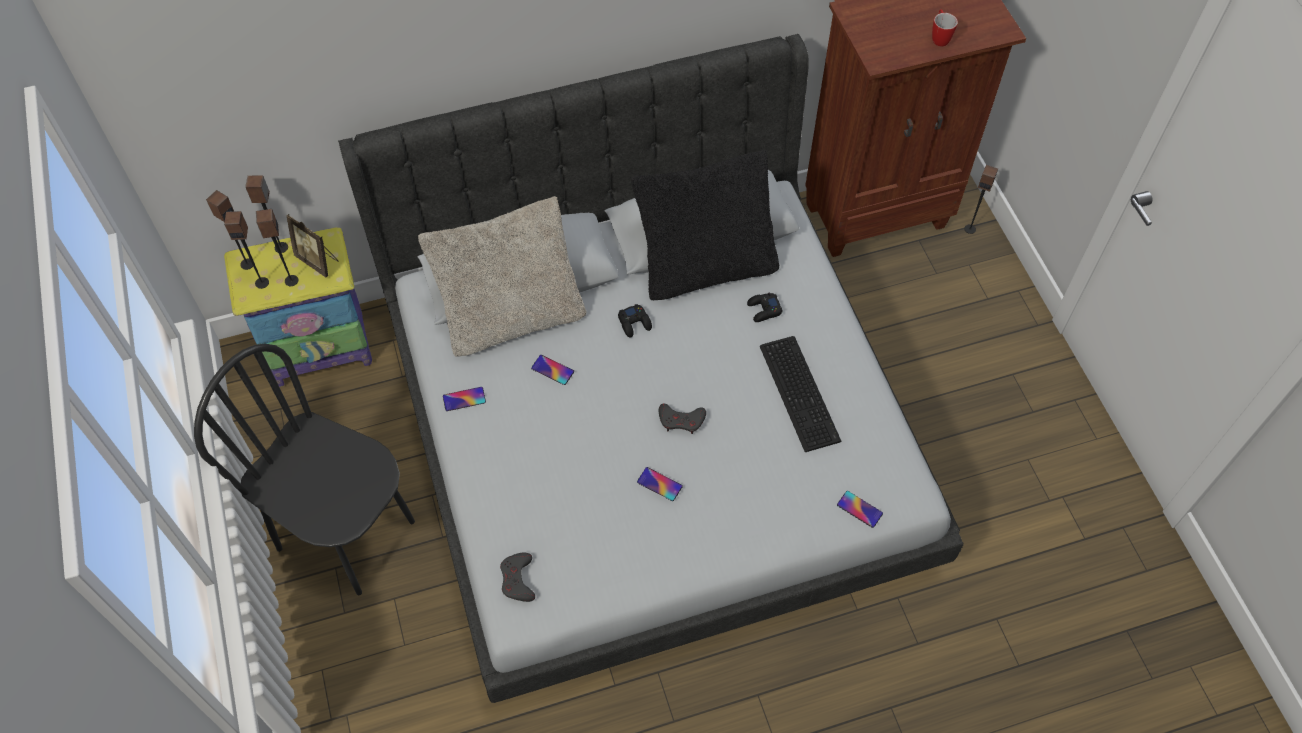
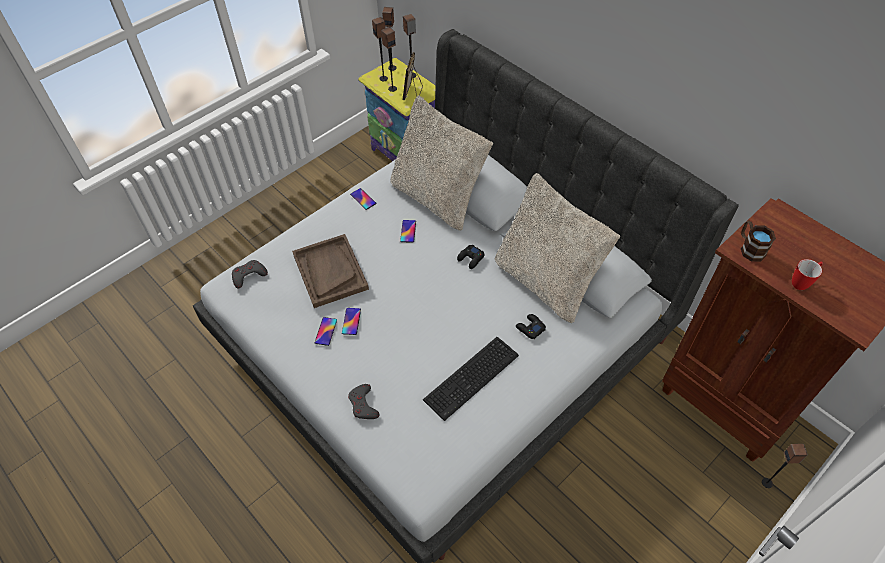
camera: 65 degrees right, 5 degrees down
(347, 534) = (296, 219): black chair -> none
(569, 480) = (330, 271): none -> brown tray
(681, 420) = (408, 314): grey game controller -> grey game controller (363, 405)
(706, 264) = (546, 279): black pillow -> beige pillow
(859, 509) = (392, 455): phone -> phone (326, 331)
(882, 51) = (749, 248): none -> brown mug

